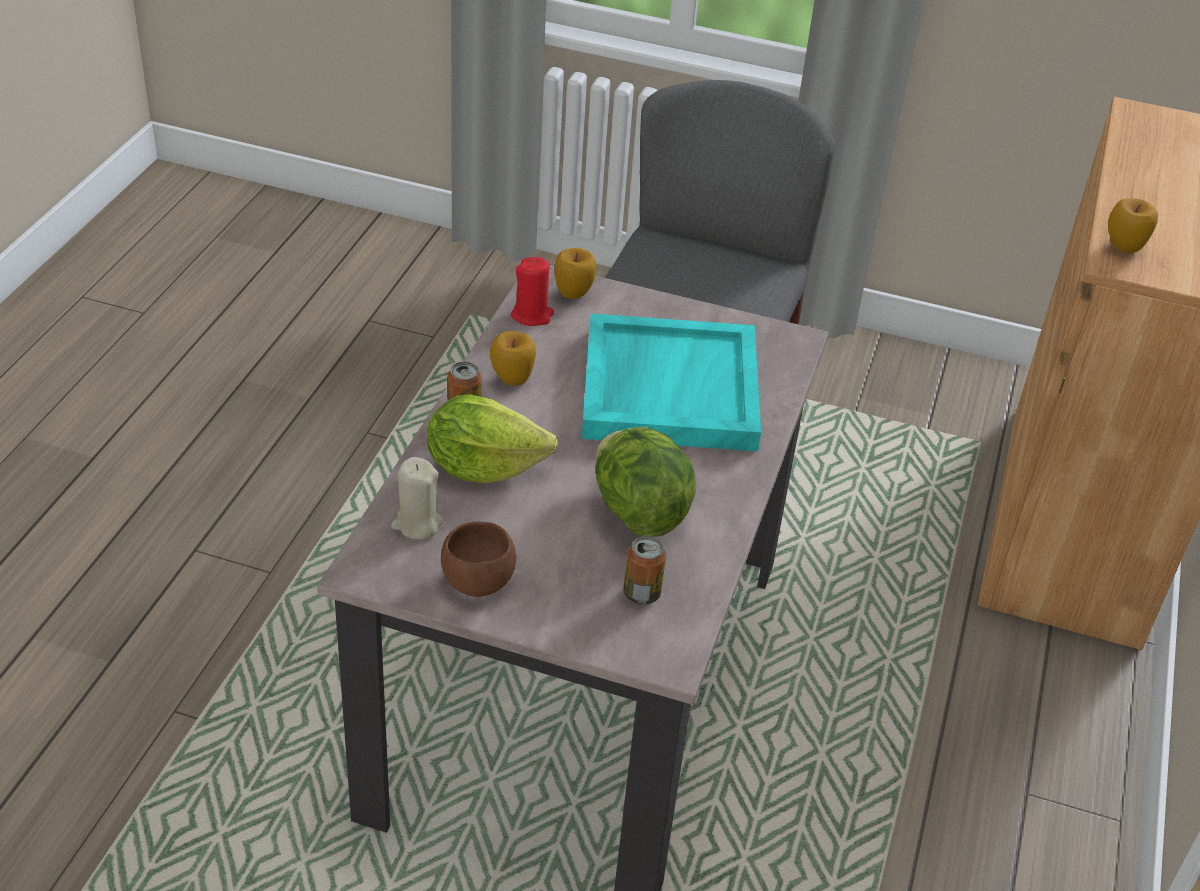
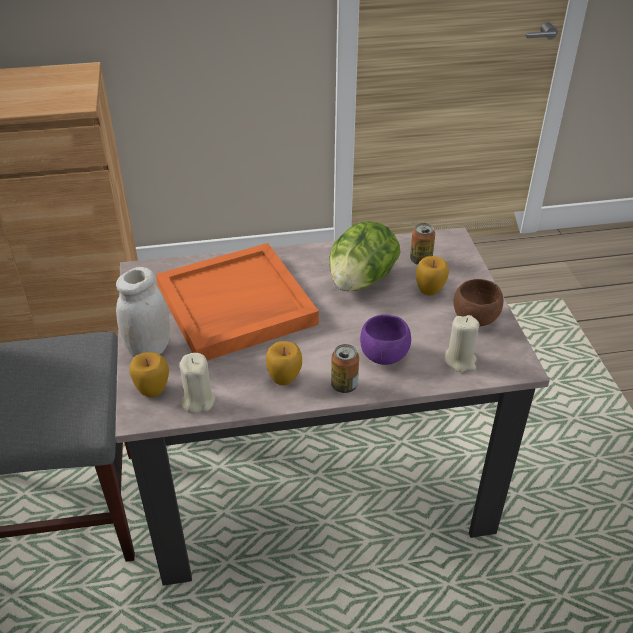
camera: 115 degrees left, 0 degrees up
(483, 467) = (384, 355): lettuce -> purple bowl
(532, 315) = (198, 400): red candle -> beige candle
(639, 308) = (149, 349): none -> white jar
(668, 388) = (235, 306): turquoise tray -> orange tray
(1123, 248) = (59, 103): apple -> apple (430, 291)

